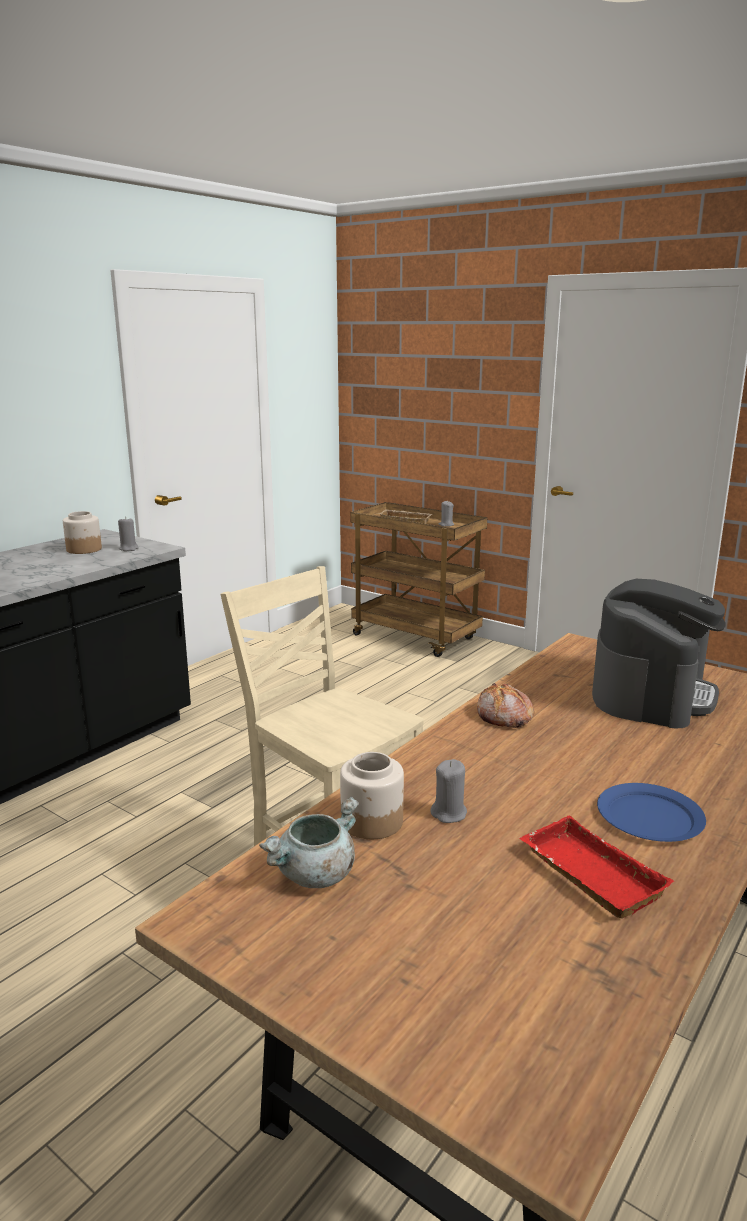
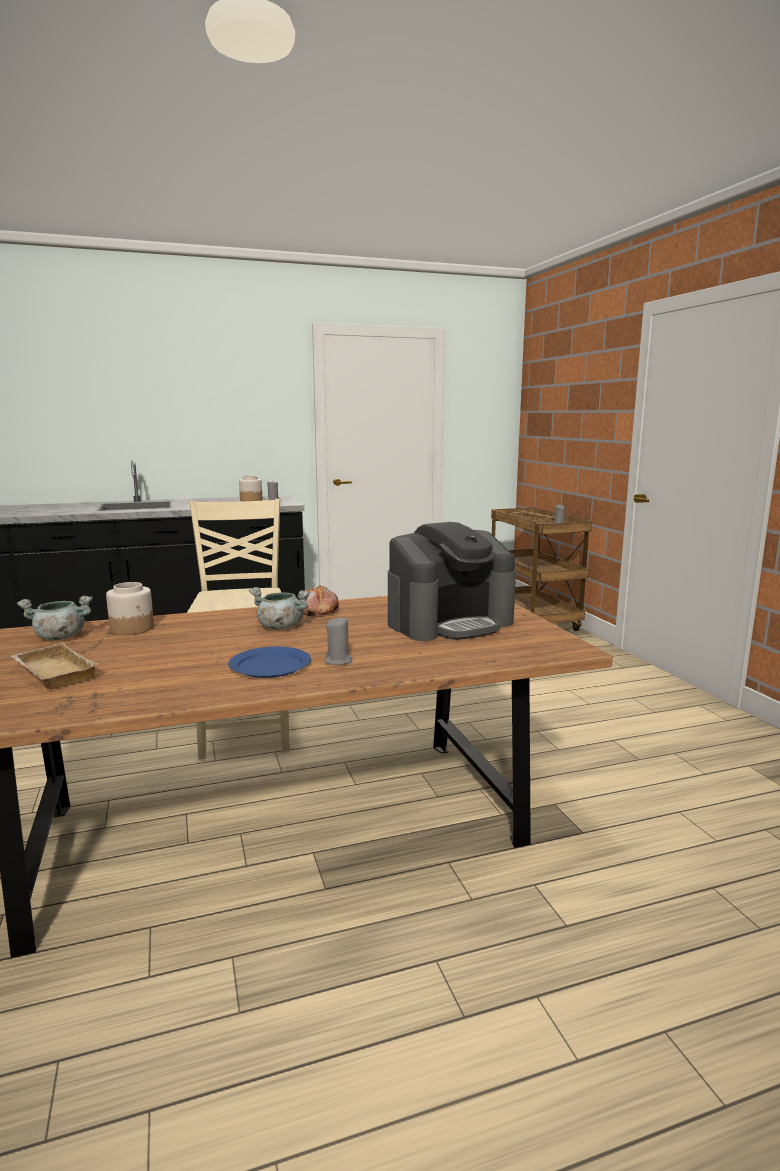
camera: 35 degrees right, 5 degrees down
(449, 813) = (173, 636): grey candle -> grey candle (338, 661)
(463, 939) = (51, 673): none -> beige tray
(524, 755) = (279, 627): none -> grey cooking pot
(587, 875) = (167, 673): red tray -> none

